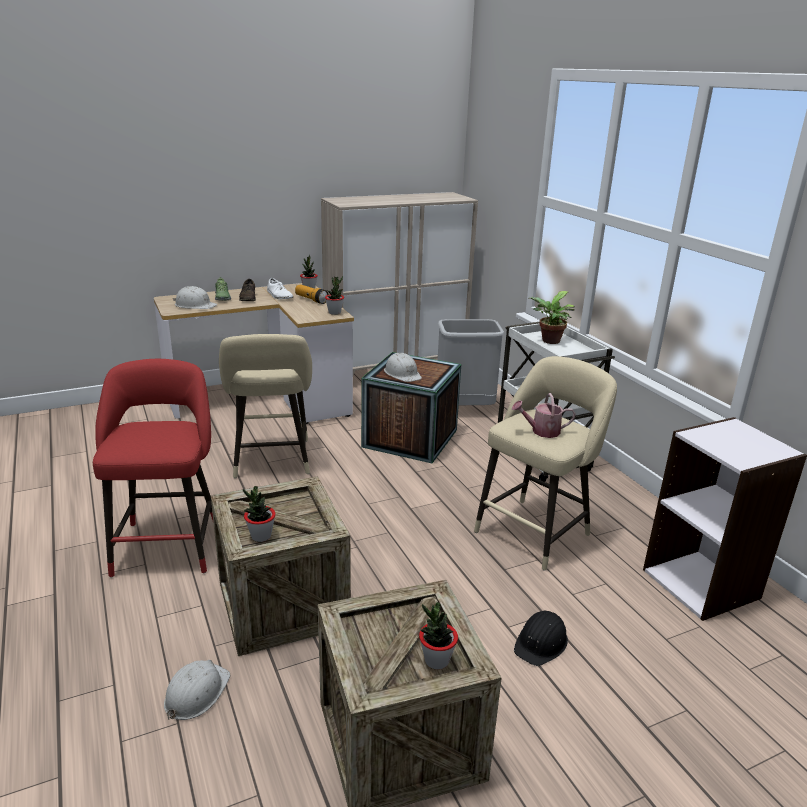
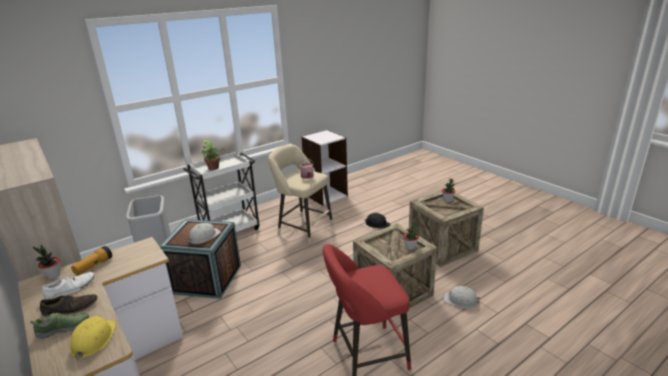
camera: 100 degrees left, 0 degrees up
(195, 305) = (93, 339): white hard hat -> yellow hard hat
(272, 461) = (246, 338): beige stool -> none
(334, 312) = (139, 246): potted plant -> none

